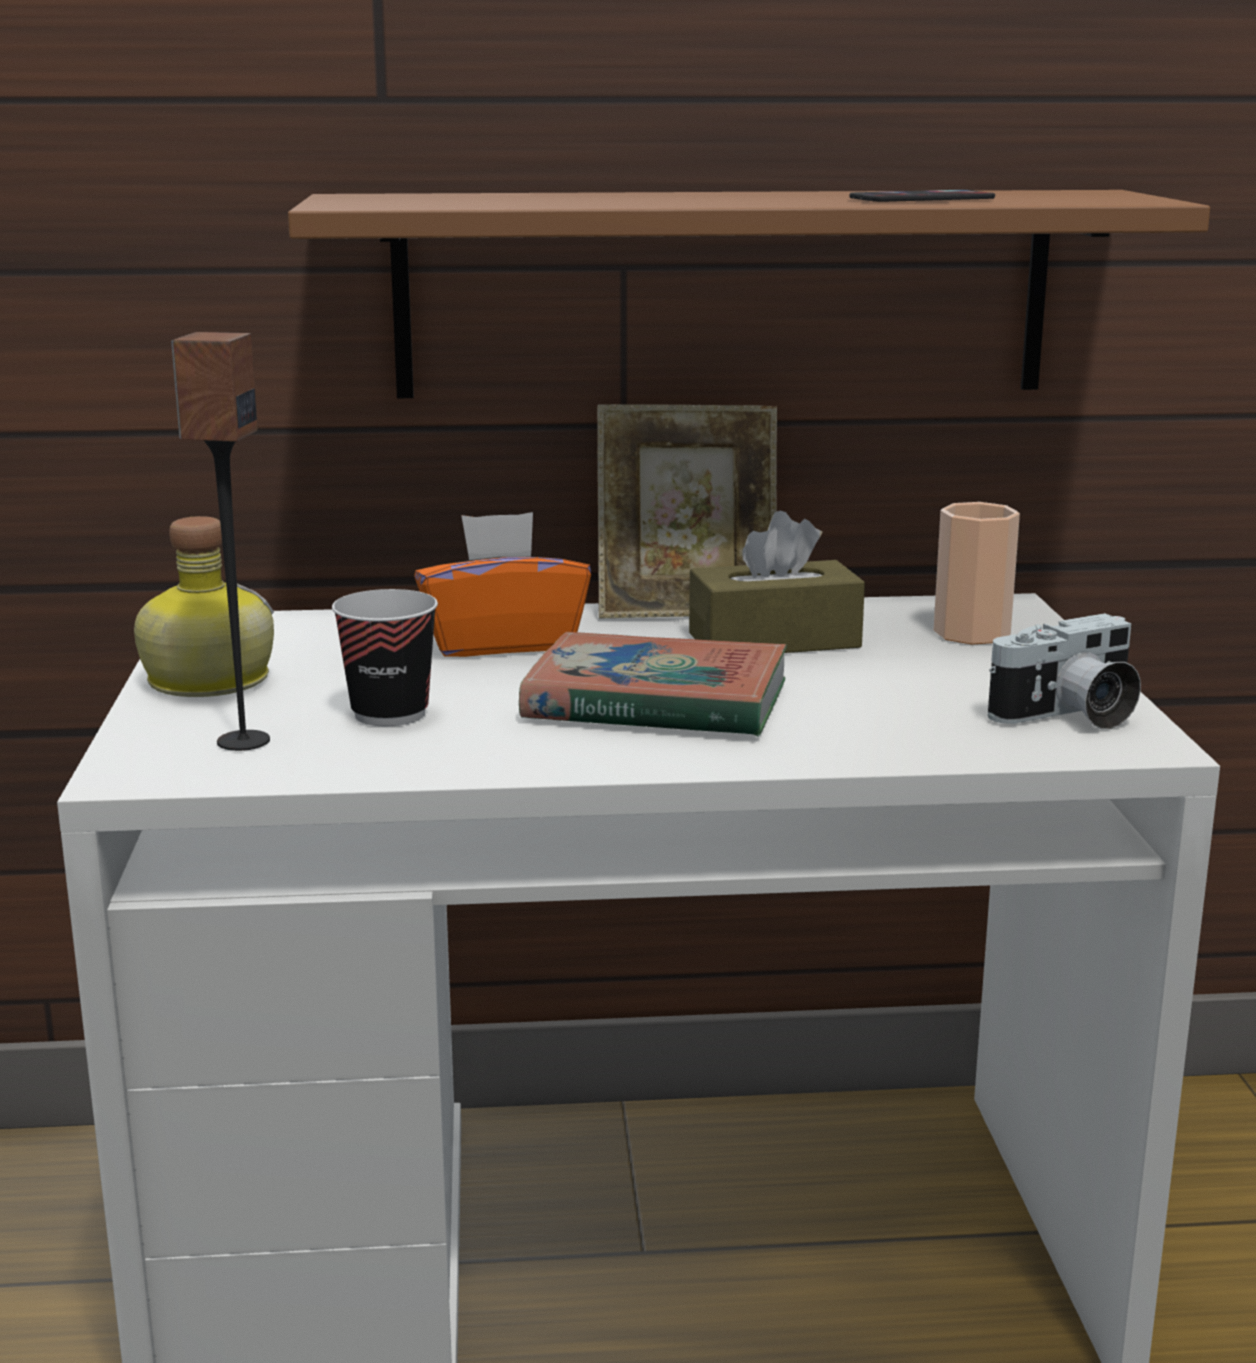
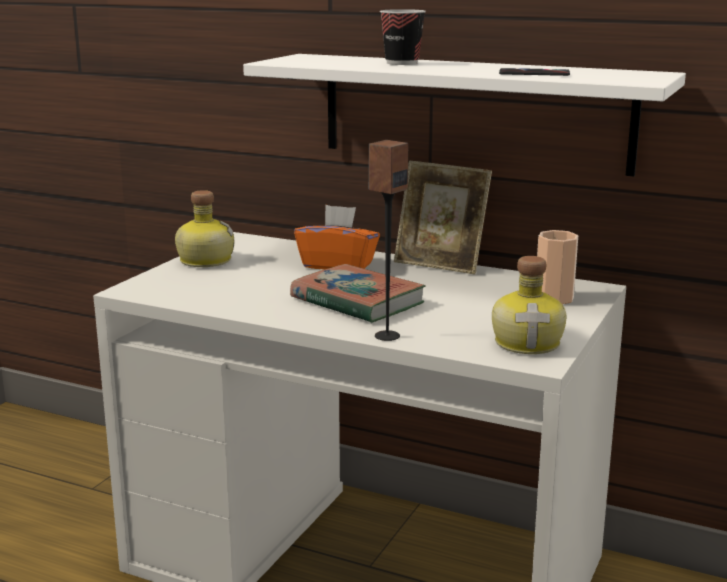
camera: 30 degrees right, 0 degrees up
(242, 741) = (181, 286): speaker -> speaker (386, 336)
(390, 714) = (248, 286): cup -> cup (402, 63)
(722, 294) = (474, 112): brown shelf -> white shelf
(774, 640) = (454, 285): brown tissue box -> none
(1069, 716) = (529, 343): camera -> bottle

